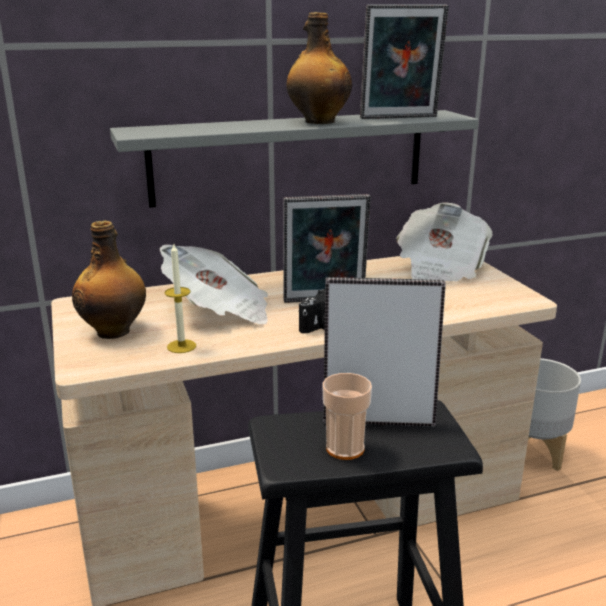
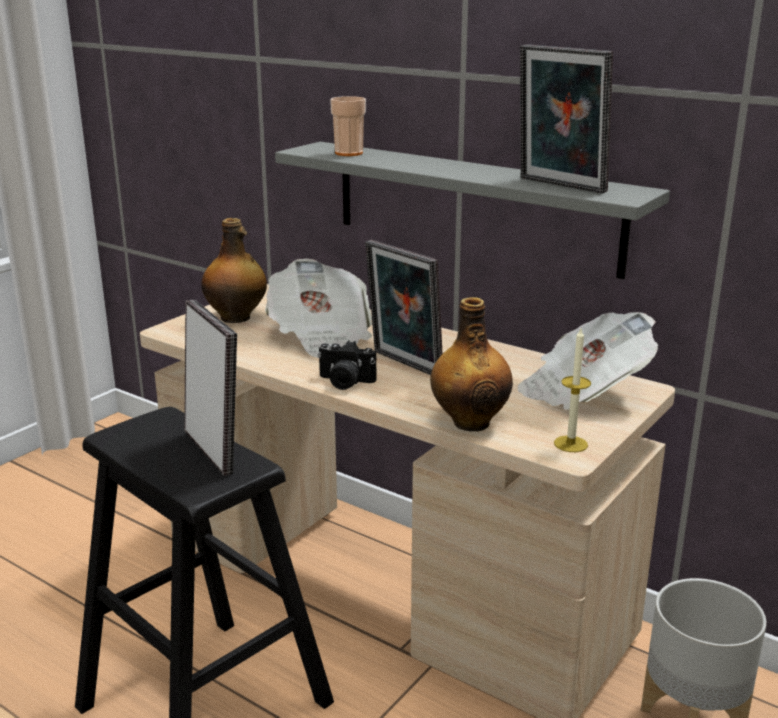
camera: 55 degrees right, 0 degrees up
(181, 346) = (239, 345): candle -> candle (570, 444)
(318, 122) = (470, 171): bottle -> bottle (470, 422)
(345, 448) = (156, 451): cup -> cup (349, 153)

